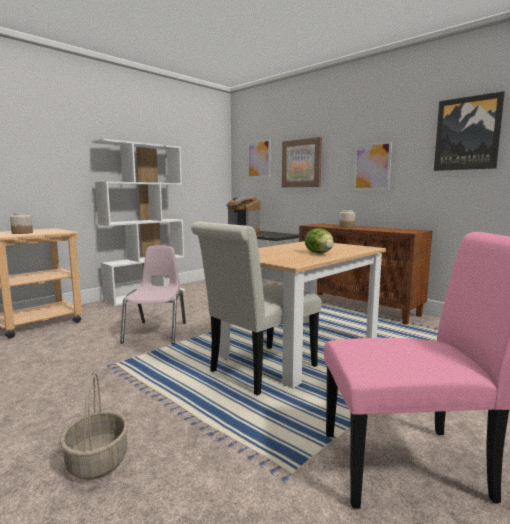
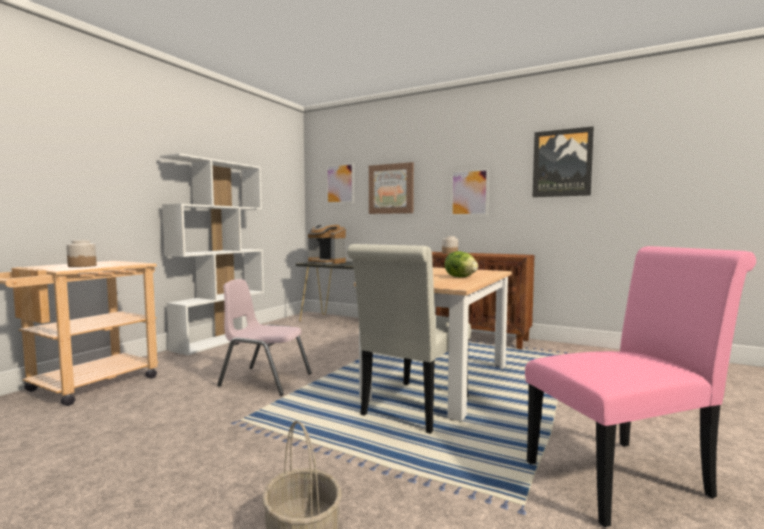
camera: 15 degrees left, 5 degrees down
(156, 332) = (265, 380): pink chair -> pink chair turned 60 degrees counterclockwise

